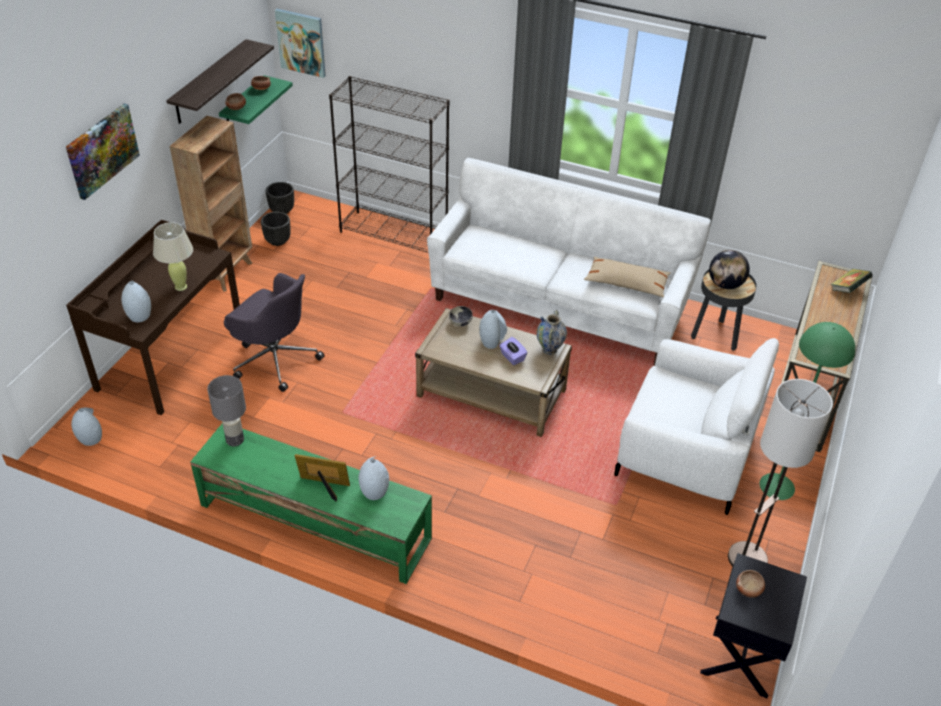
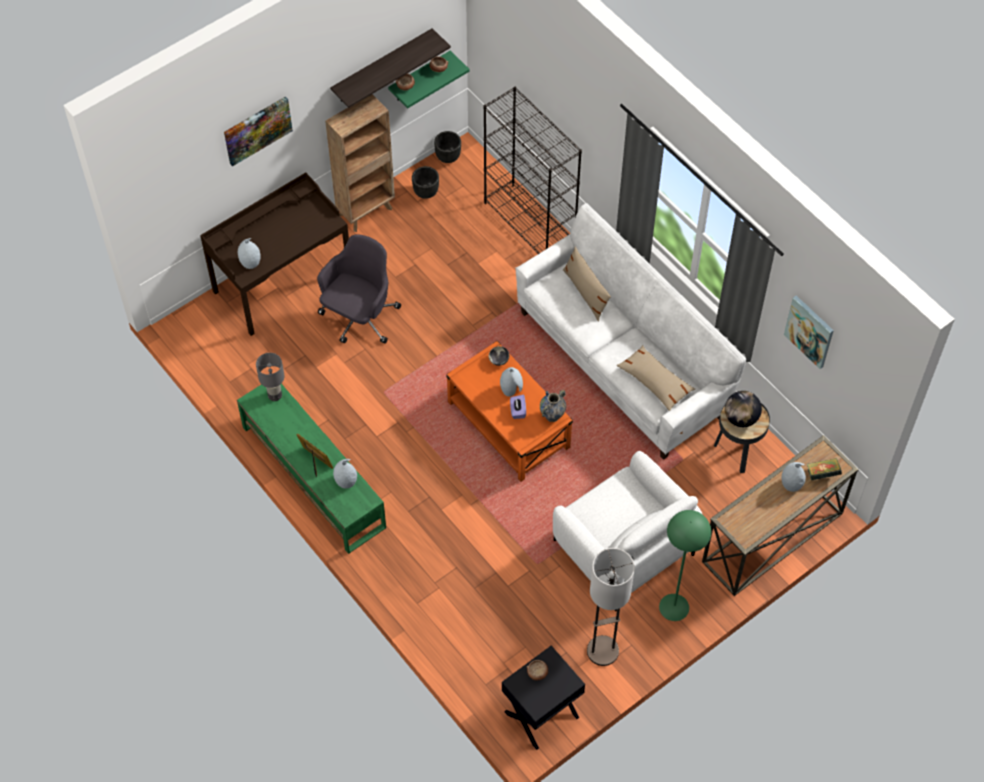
camera: 30 degrees right, 15 degrees up
(90, 438) = (193, 335): grey vase -> grey vase (791, 483)
(181, 287) = (293, 245): beige table lamp -> none
(275, 358) = (359, 318): grey office chair -> grey office chair turned 120 degrees counterclockwise
(301, 42) = (486, 38): picture -> picture (809, 331)
(491, 393) = (508, 425): beige coffee table -> orange coffee table
(505, 240) = (586, 293): none -> beige pillow

